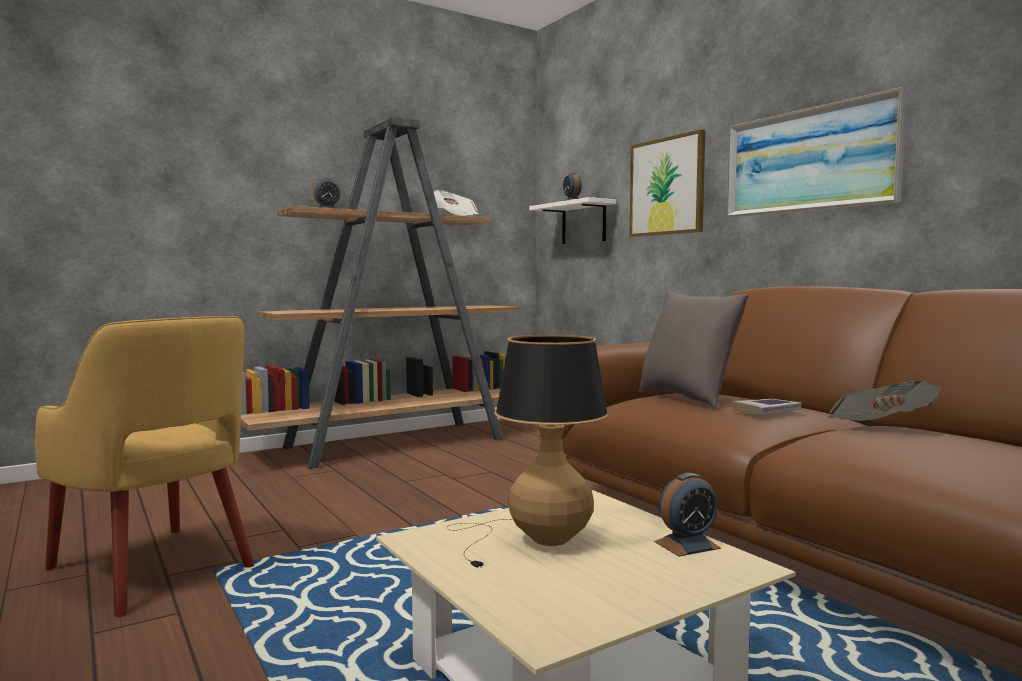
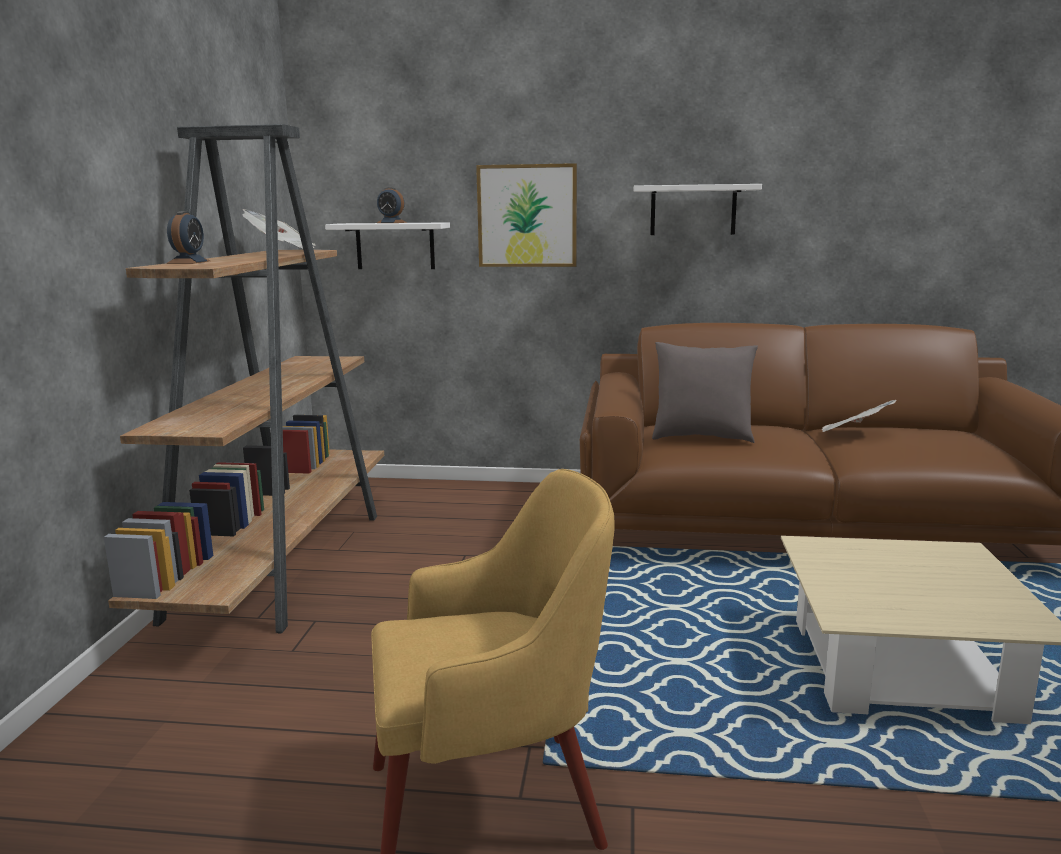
camera: 50 degrees left, 10 degrees up
(536, 539) = (878, 583): table lamp -> none
(687, 545) = (921, 550): alarm clock -> none
(767, 412) = (780, 437): book -> none
(808, 160) = (693, 210): picture -> white shelf

